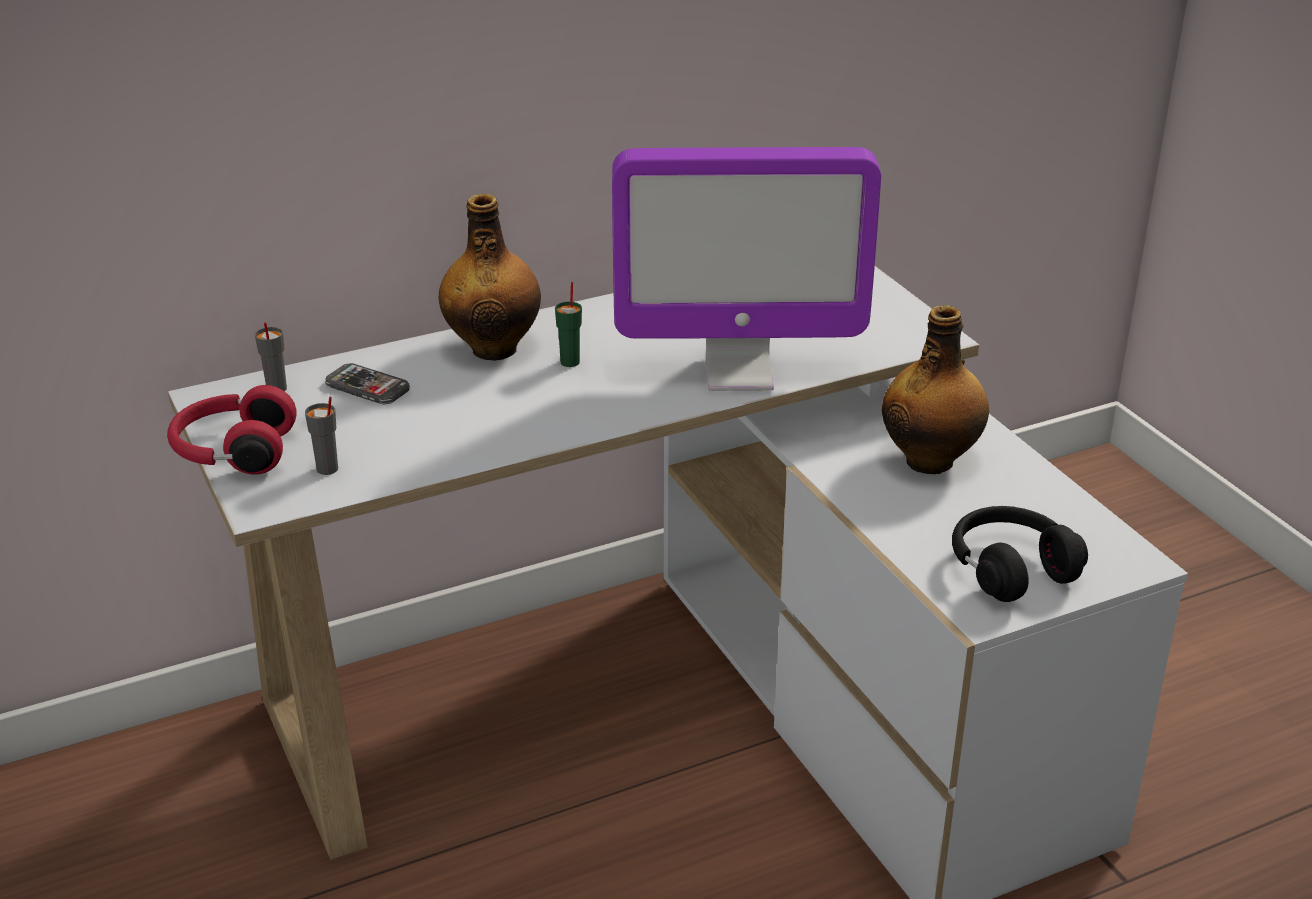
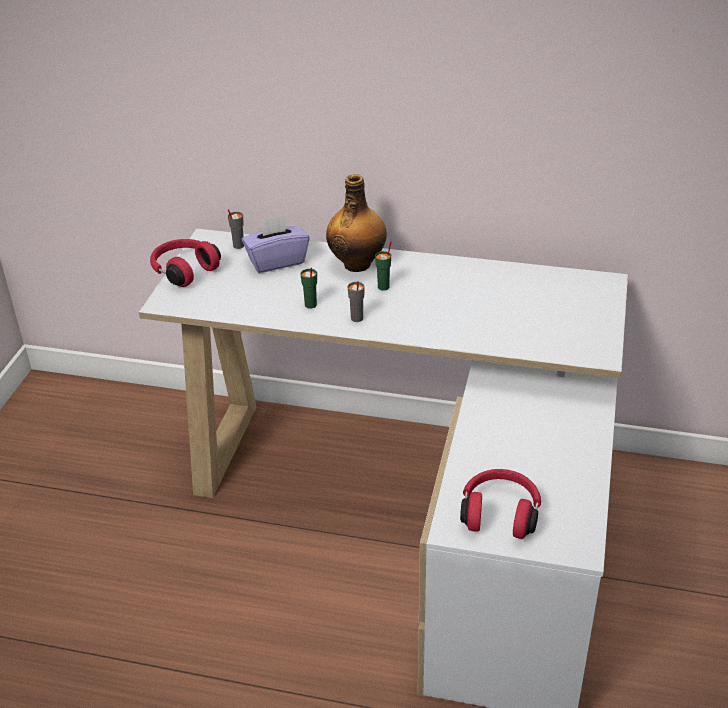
camera: 40 degrees right, 5 degrees up
(327, 469) = (209, 297): grey cup -> grey cup (356, 318)
(367, 387) = (276, 261): phone -> purple tissue box
(499, 421) = (310, 305): none -> green cup
(739, 373) = (459, 329): monitor -> none
(931, 460) = (540, 430): bottle -> none
(1009, 569) = (500, 513): black headphones -> red headphones

